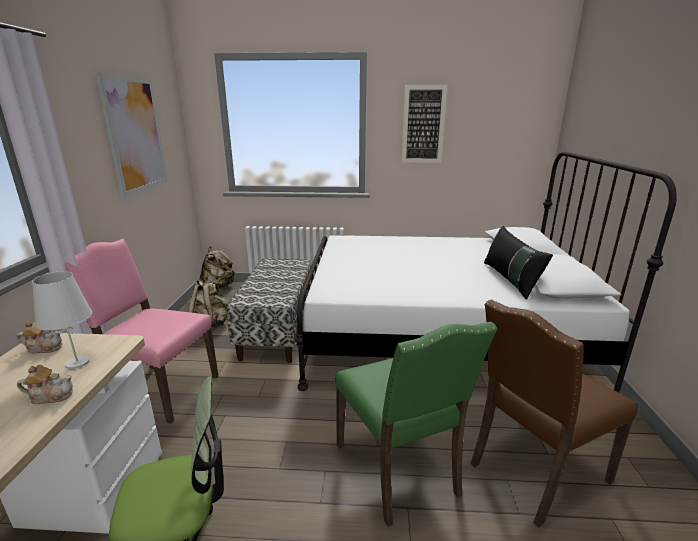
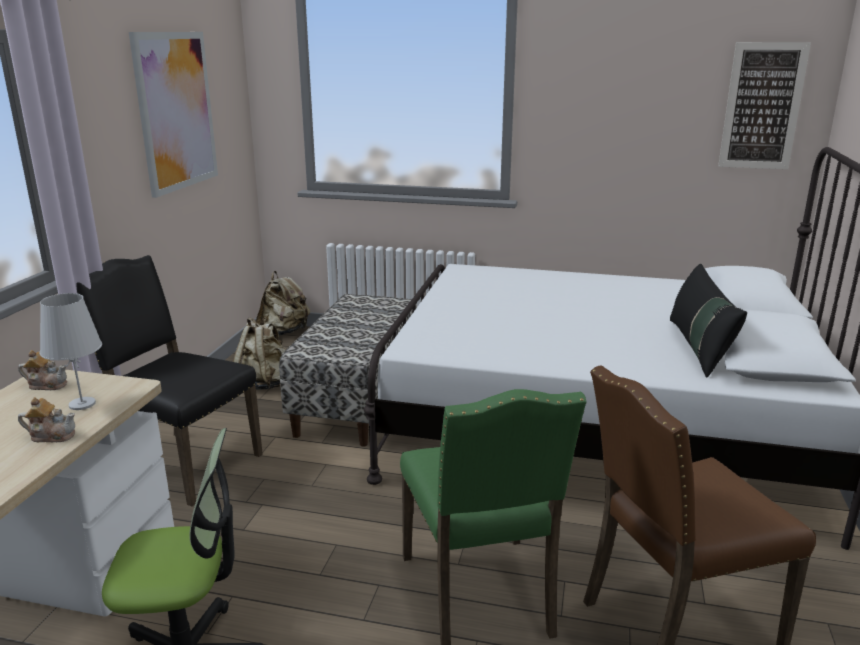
camera: 10 degrees right, 0 degrees up
(160, 389) = (184, 463): pink chair -> black chair
(423, 125) = (604, 97): picture -> picture (762, 106)

